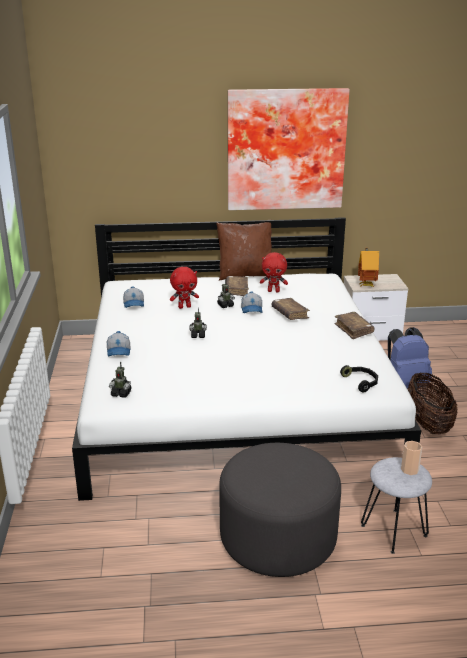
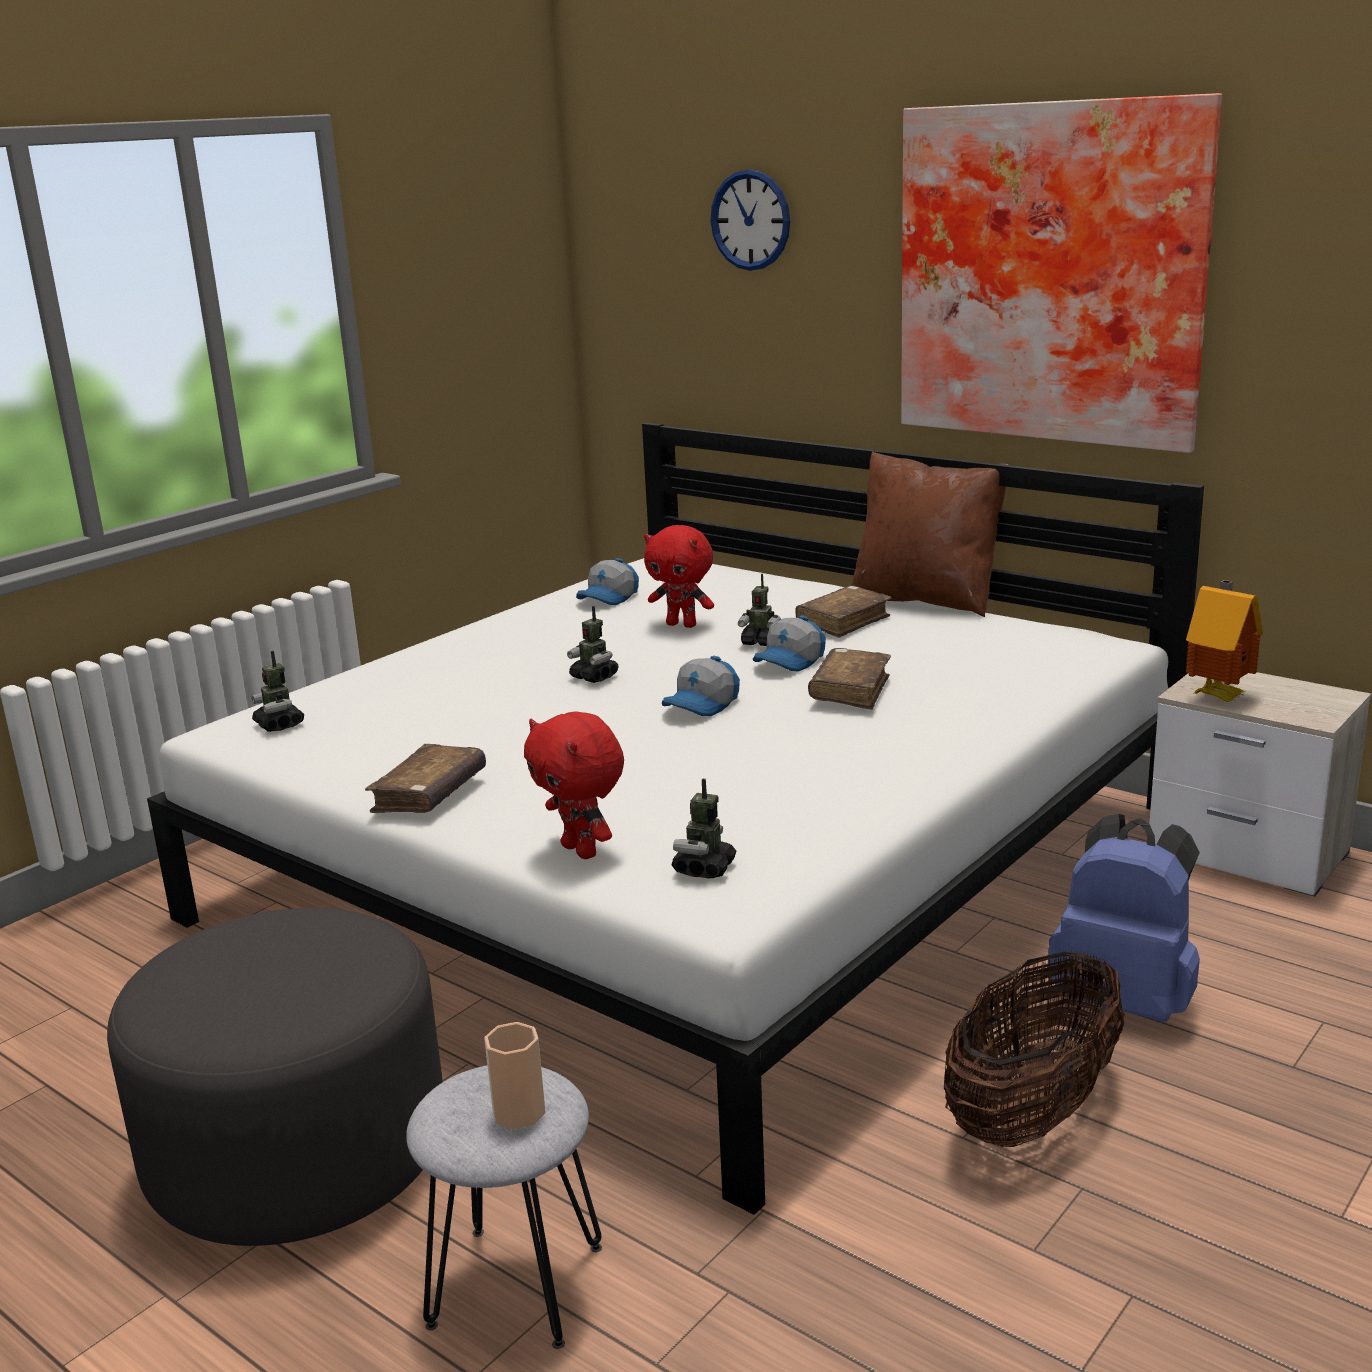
camera: 45 degrees right, 5 degrees down
(119, 351) = (421, 663): cap -> cap (702, 705)
(147, 133) = (750, 220): none -> wall clock
(273, 291) = (916, 642): red plush toy -> red plush toy (582, 850)
(353, 329) = (930, 763): brown book -> brown book (429, 794)
(361, 382) = (704, 868): black headphones -> toy robot

